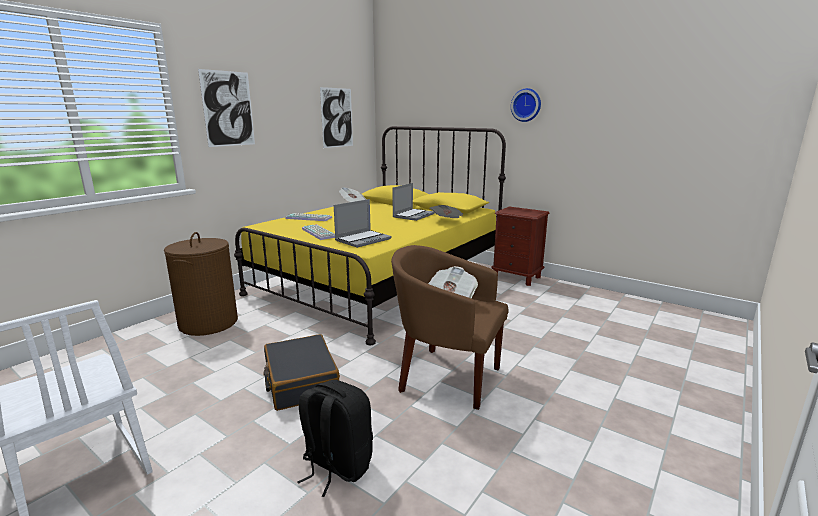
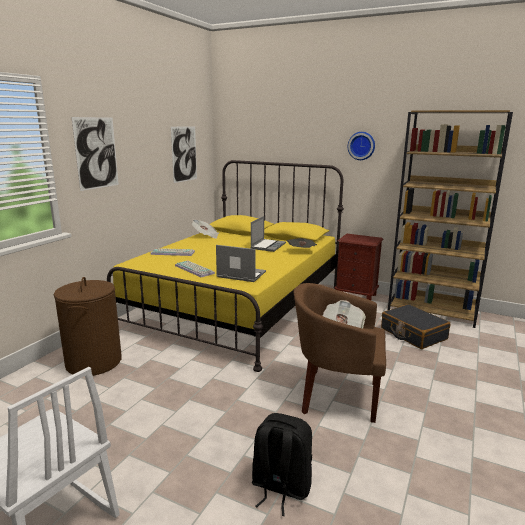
camera: 10 degrees left, 0 degrees up
(301, 382) = (212, 413): black suitcase -> black suitcase (413, 334)
(363, 239) = (240, 275): laptop -> laptop turned 105 degrees counterclockwise
(601, 298) = (432, 311): none -> brown bookcase

